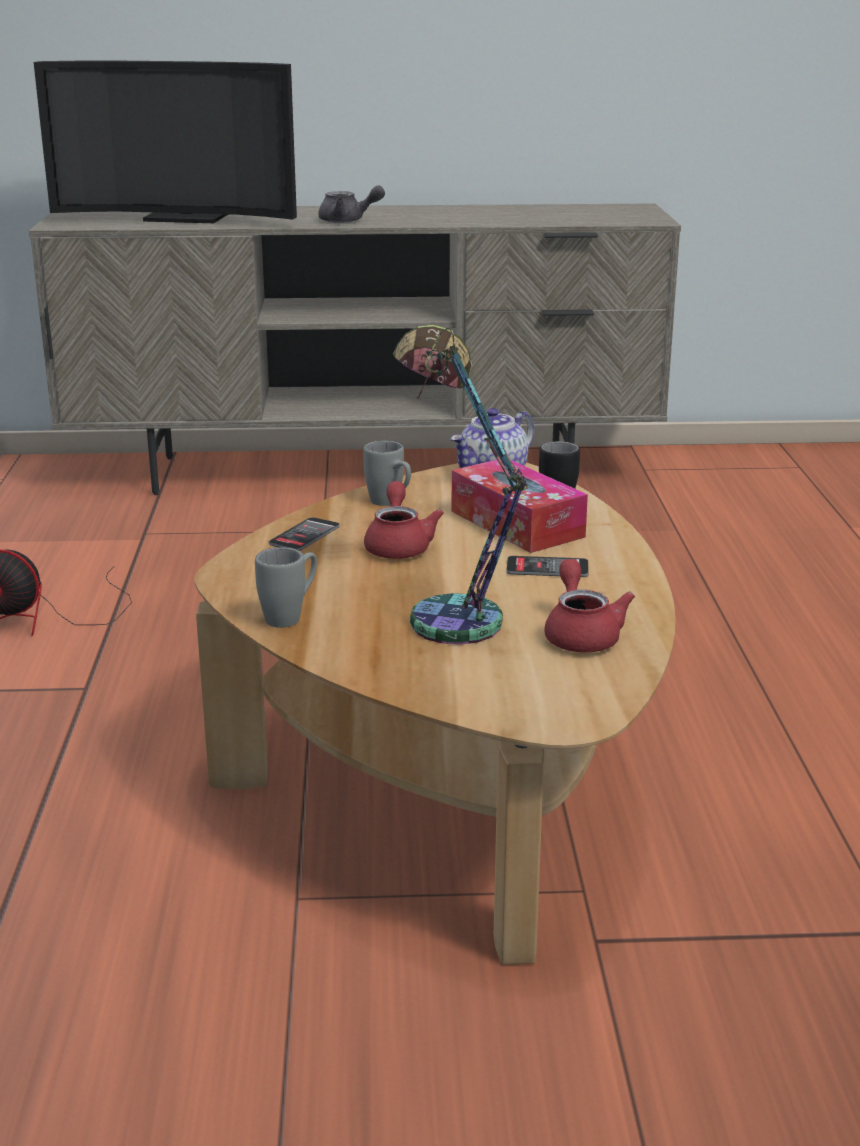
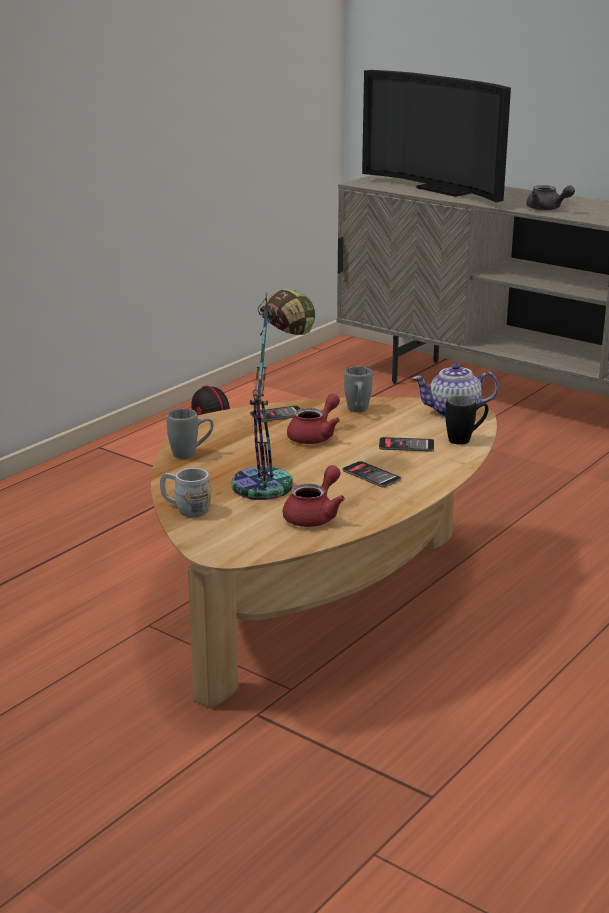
camera: 40 degrees right, 0 degrees up
(422, 685) = (186, 509): none -> grey mug
(517, 524) = (406, 445): tissue box -> phone

